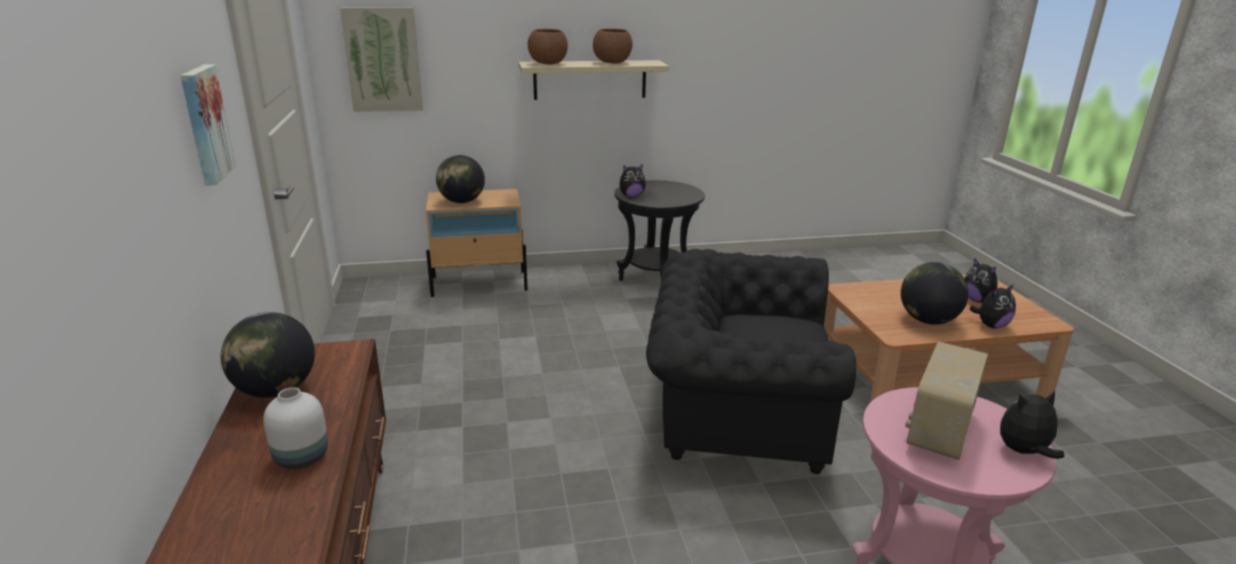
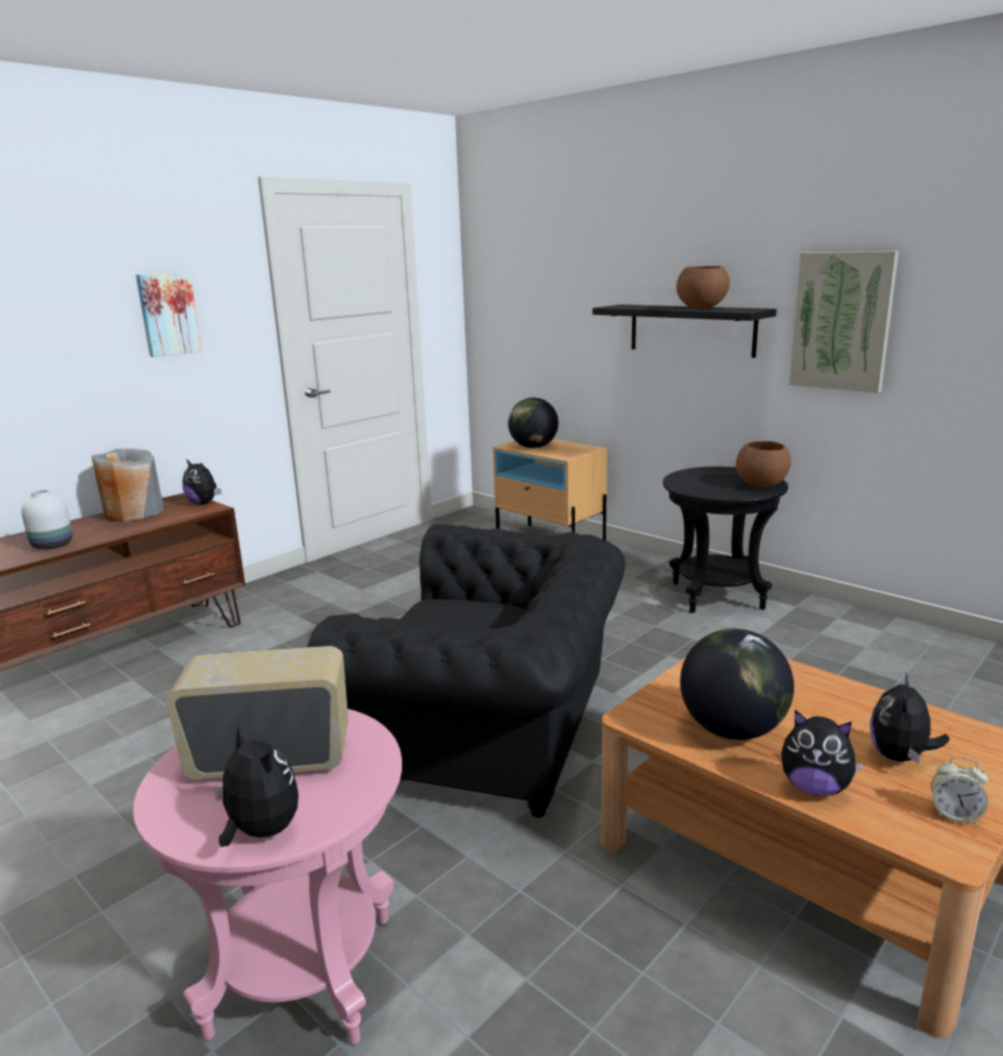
camera: 55 degrees right, 5 degrees down
(276, 390) = (133, 513): globe -> grey vase
(383, 59) = (510, 298): picture -> picture (842, 321)
(548, 63) = (632, 306): brown bowl -> brown bowl (761, 485)
(590, 79) = (691, 330): beige shelf -> black shelf
(631, 196) = (682, 477): plush toy -> plush toy (204, 503)
(735, 415) = (494, 738): black armchair -> black armchair turned 135 degrees clockwise
(1027, 311) = (954, 814): none -> alarm clock

